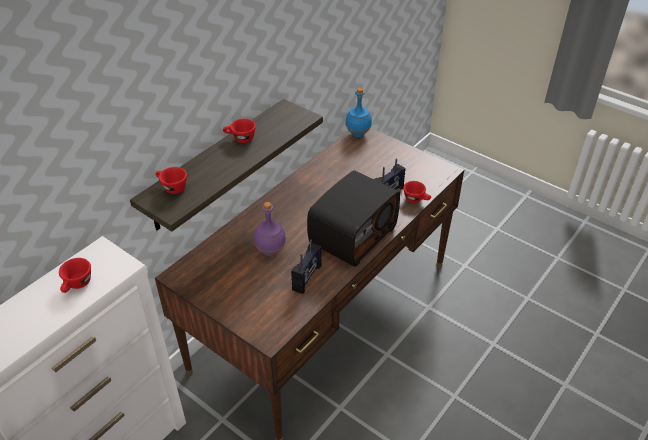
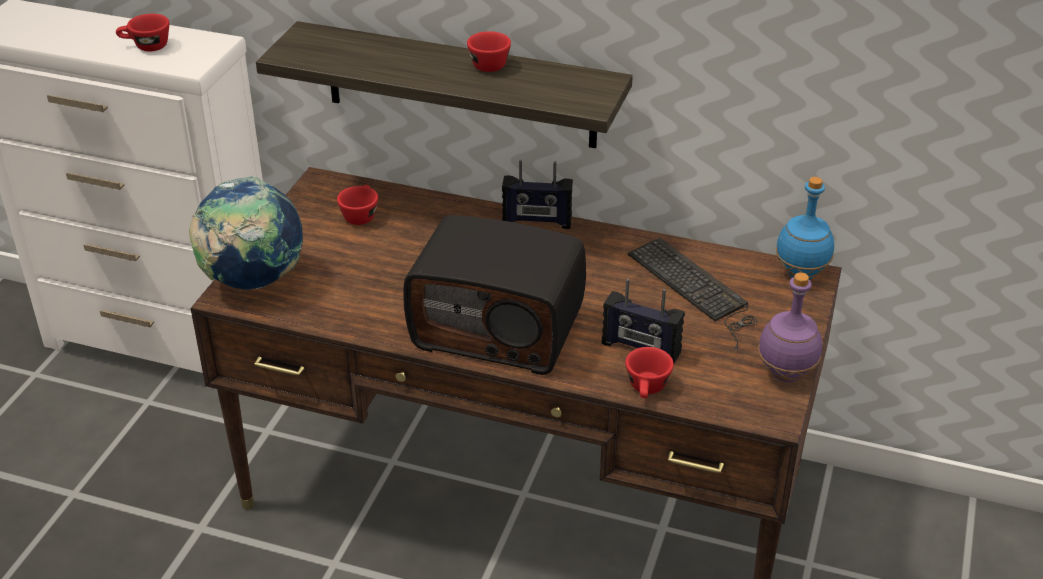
camera: 70 degrees right, 5 degrees down
(171, 187) = (336, 41): red cup -> red cup (360, 215)
(260, 324) = (253, 281): none -> globe
(271, 251) = (413, 252): purple bottle -> purple bottle (786, 374)
(307, 278) = (369, 303): radio -> radio (537, 222)
(353, 165) = (695, 289): none -> keyboard

